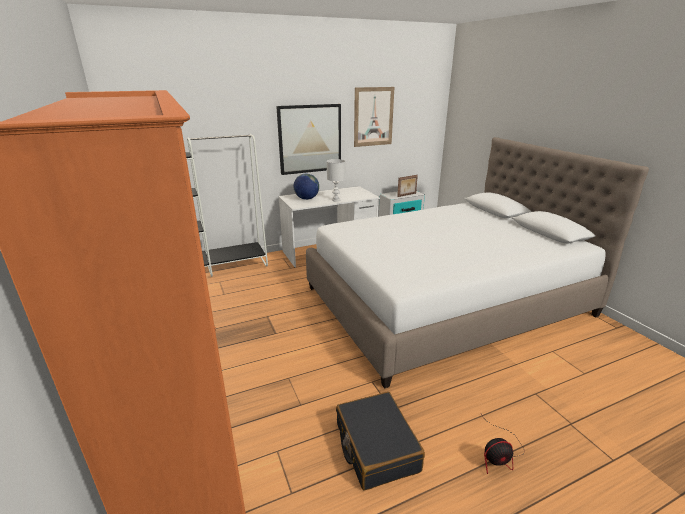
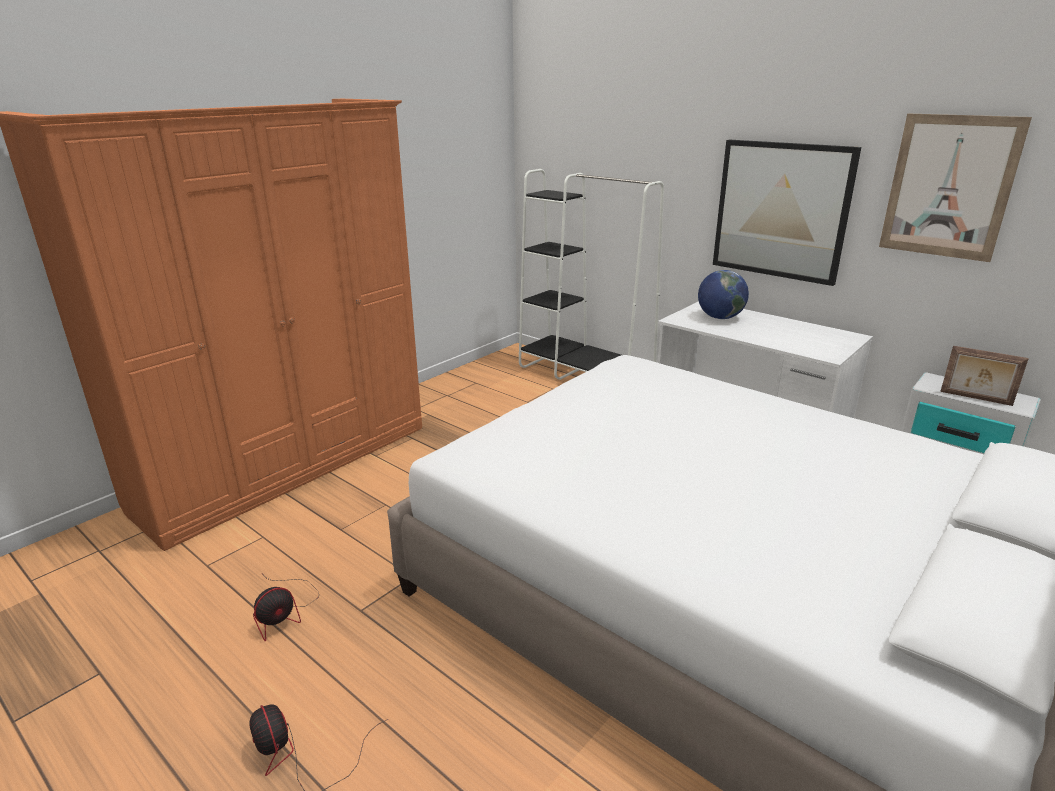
camera: 65 degrees right, 0 degrees up
(336, 200) = (753, 336): white table lamp -> none
(376, 447) = (284, 612): black suitcase -> fan

